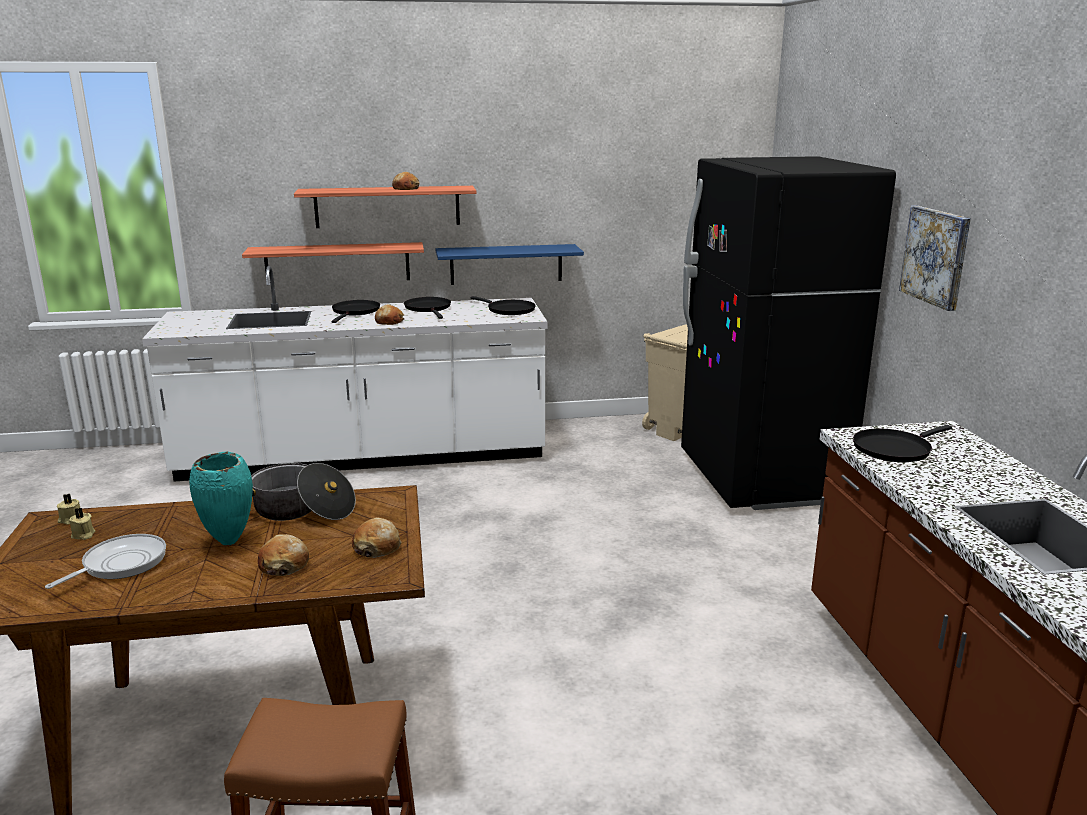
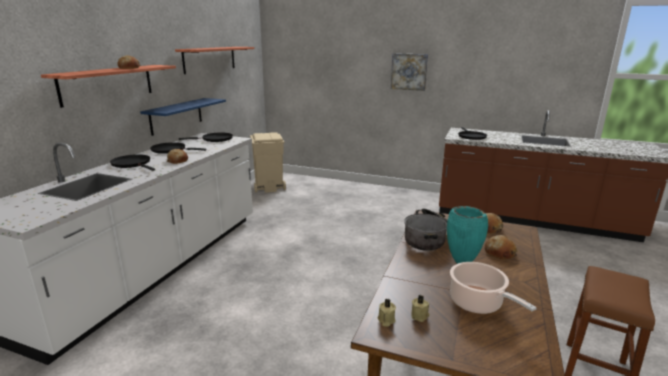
camera: 60 degrees left, 0 degrees up
(120, 564) = (478, 303): frying pan -> cooking pot
(337, 263) = (80, 134): shelf -> shelf (210, 59)
(760, 478) = (333, 189): black fridge -> none

